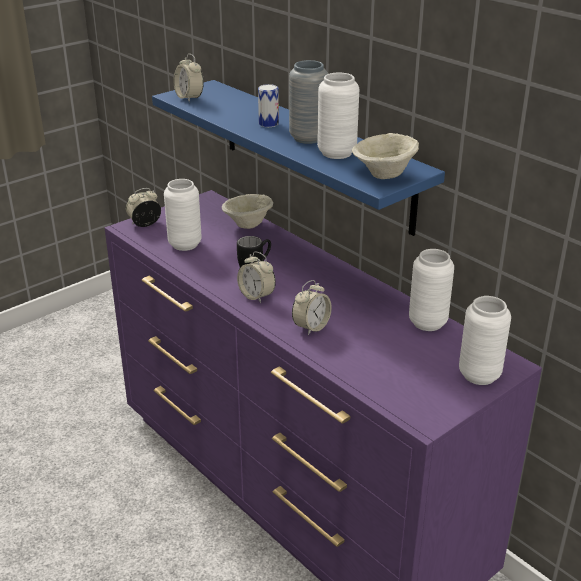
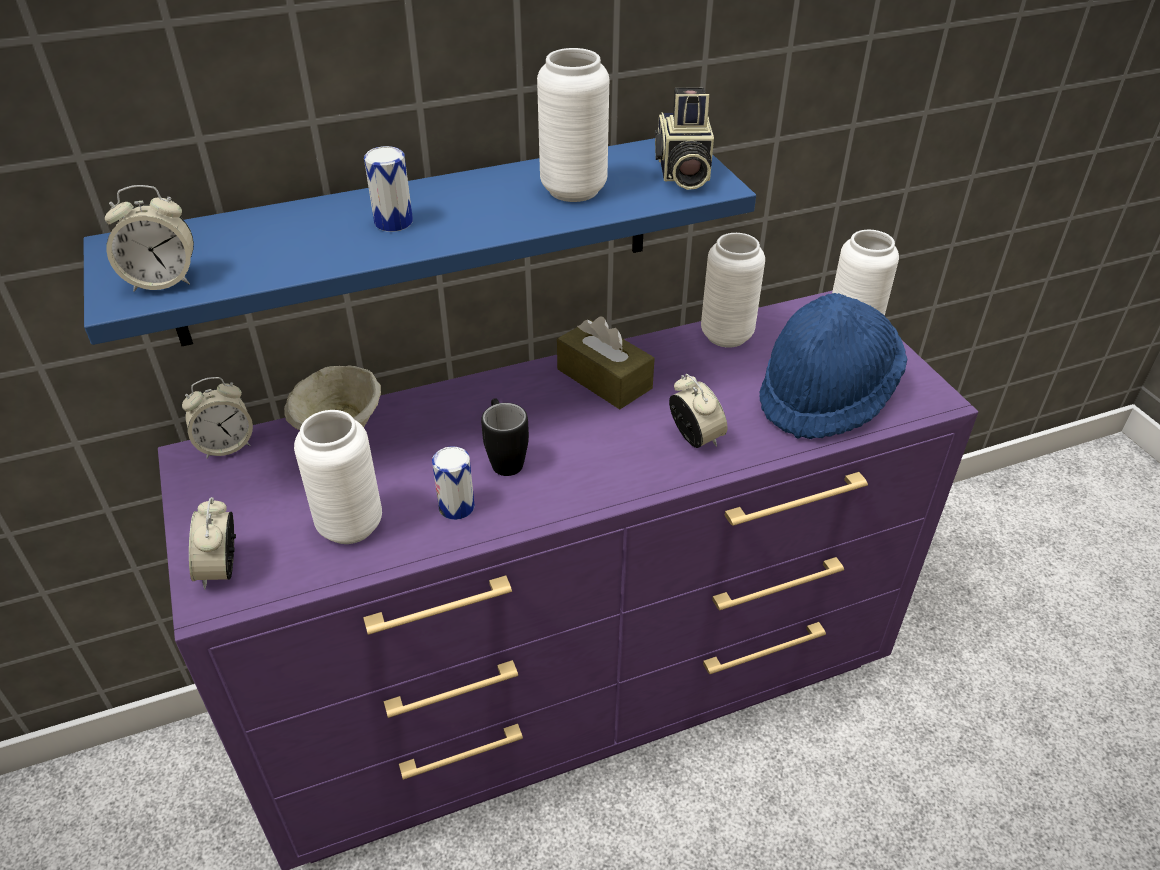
camera: 70 degrees left, 10 degrees up
(211, 267) = (456, 507): none -> can
(256, 296) = (581, 474): alarm clock -> alarm clock (226, 445)
(308, 138) = (492, 200): grey vase -> none
(345, 287) = (604, 379): none -> brown tissue box
(385, 175) = (682, 173): beige bowl -> camera
(391, 371) = (825, 396): none -> blue hat

